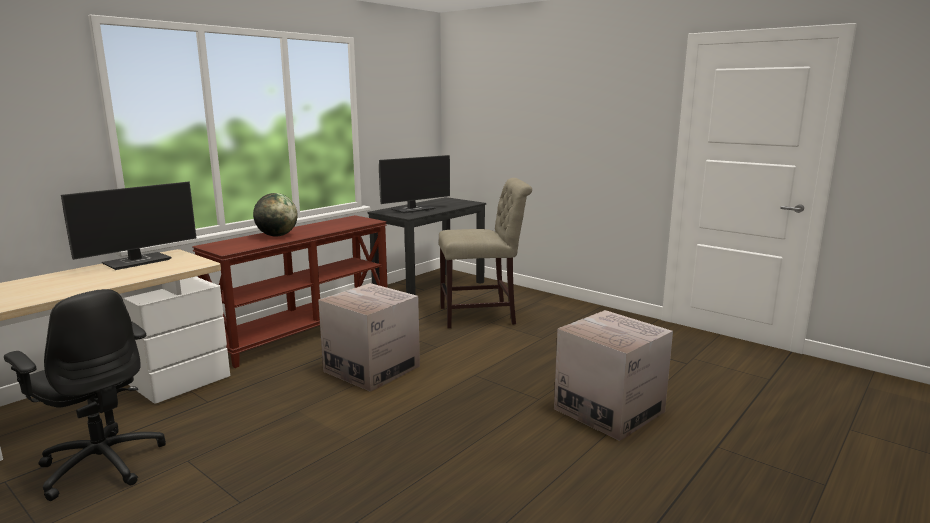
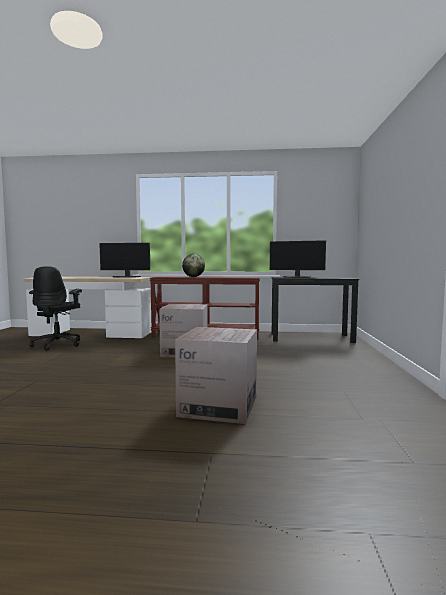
camera: 55 degrees right, 10 degrees down
(482, 315) = (300, 353): beige chair -> none

